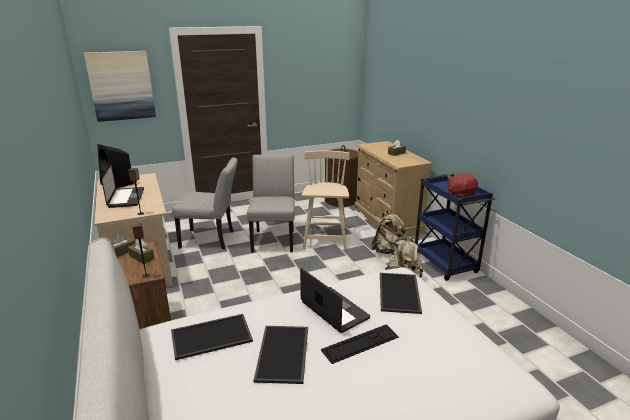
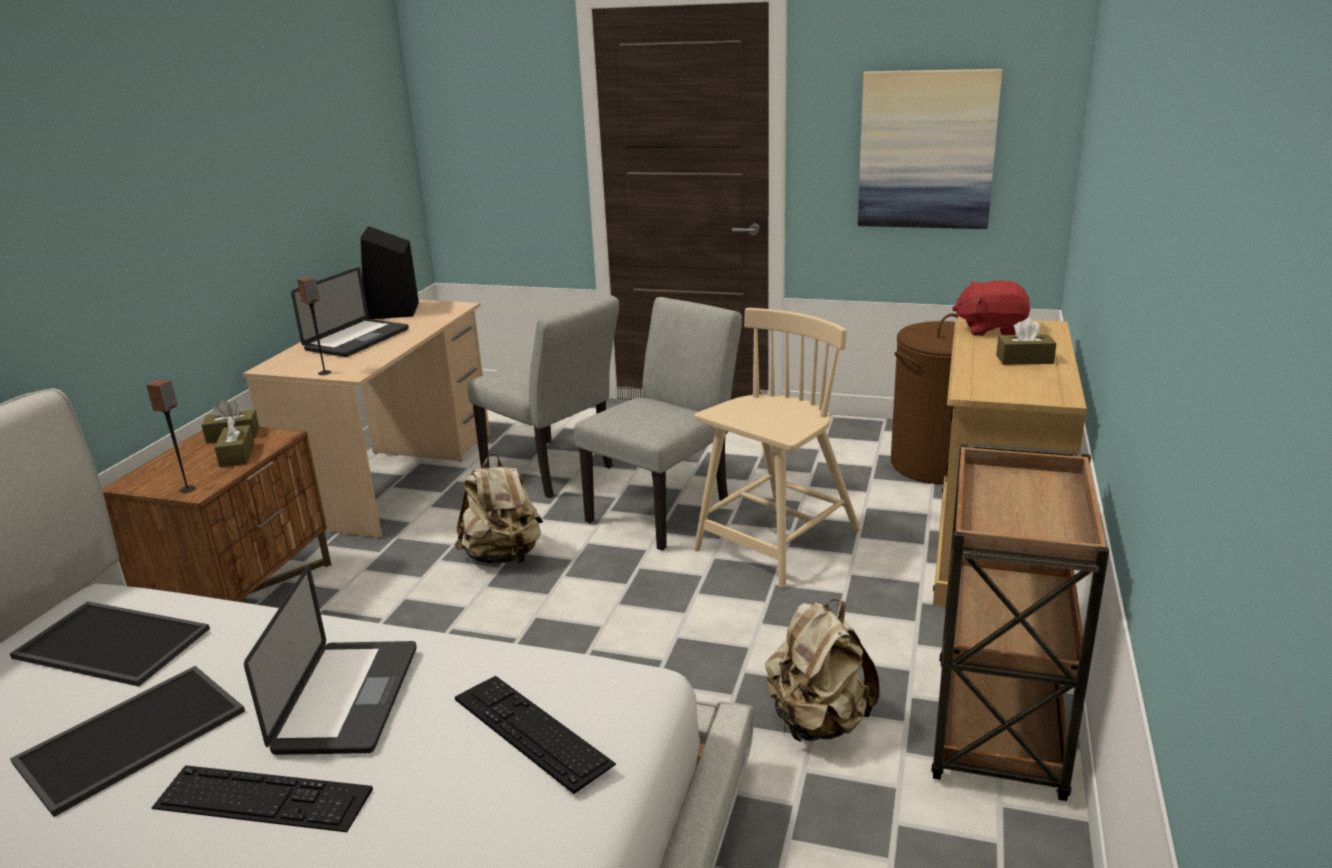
camera: 40 degrees right, 0 degrees up
(121, 86) = (482, 116): picture -> picture (926, 150)
(388, 250) = (883, 630): beige backpack -> beige backpack (503, 556)
(400, 293) = (531, 730): tray -> keyboard
(445, 264) = (998, 731): blue cart -> brown cart
(460, 195) = (1015, 524): red plush toy -> red plush toy (990, 329)

